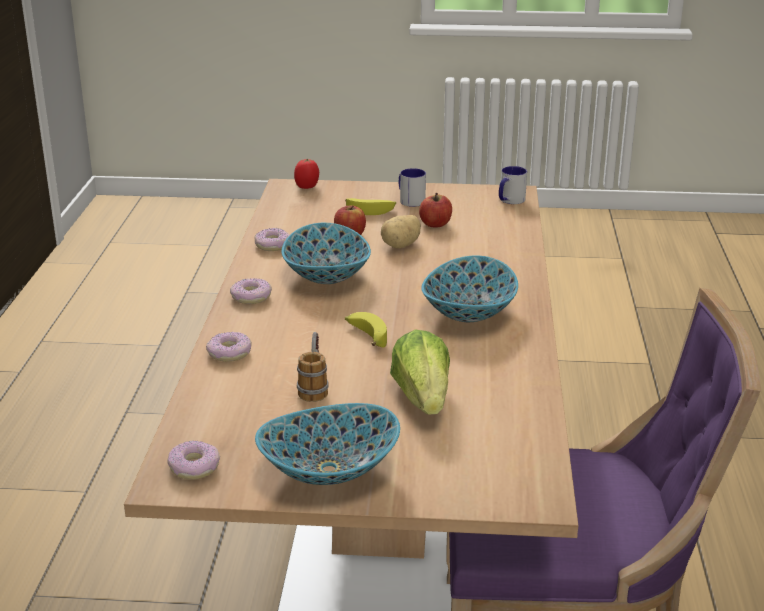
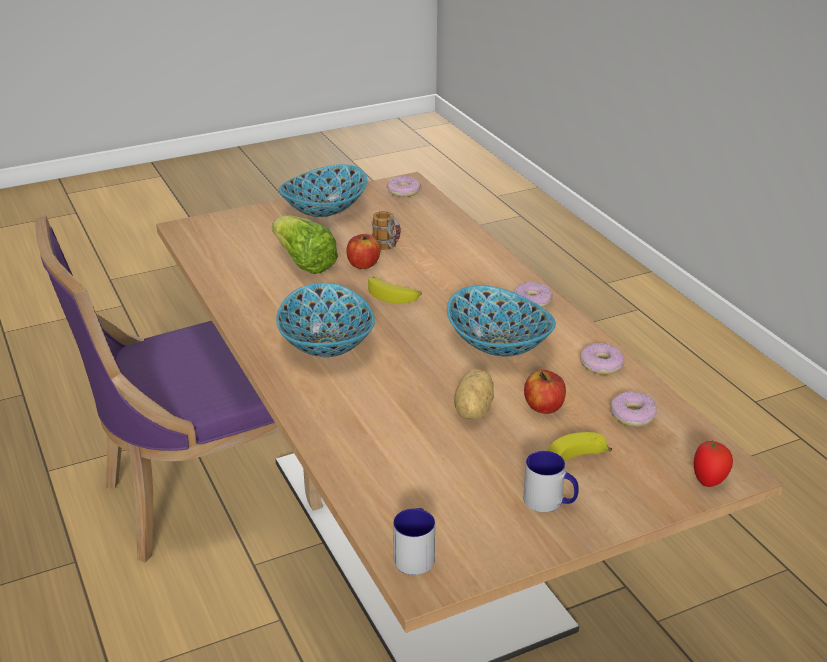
camera: 150 degrees right, 5 degrees up
(230, 353) = (478, 253): donut -> donut (632, 415)
(435, 224) = (469, 461): apple -> apple (363, 264)

